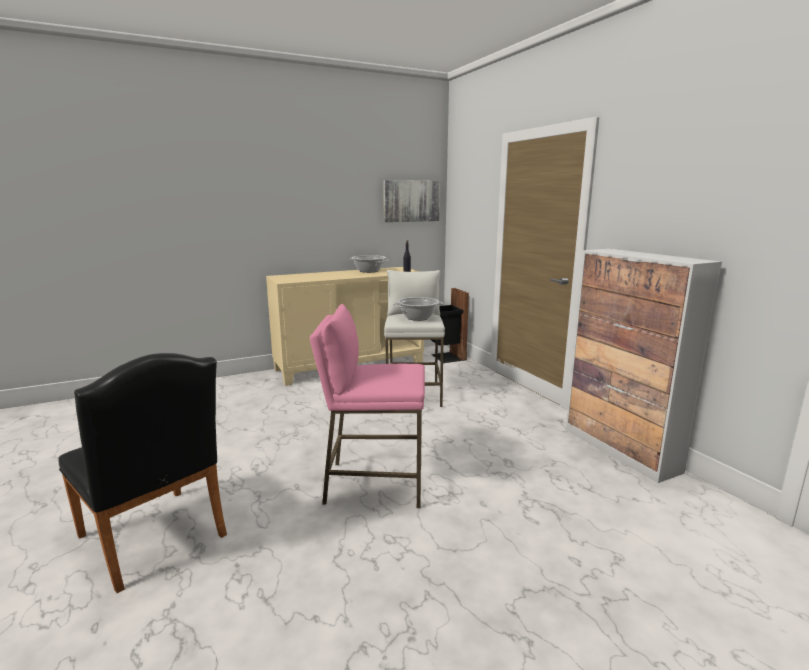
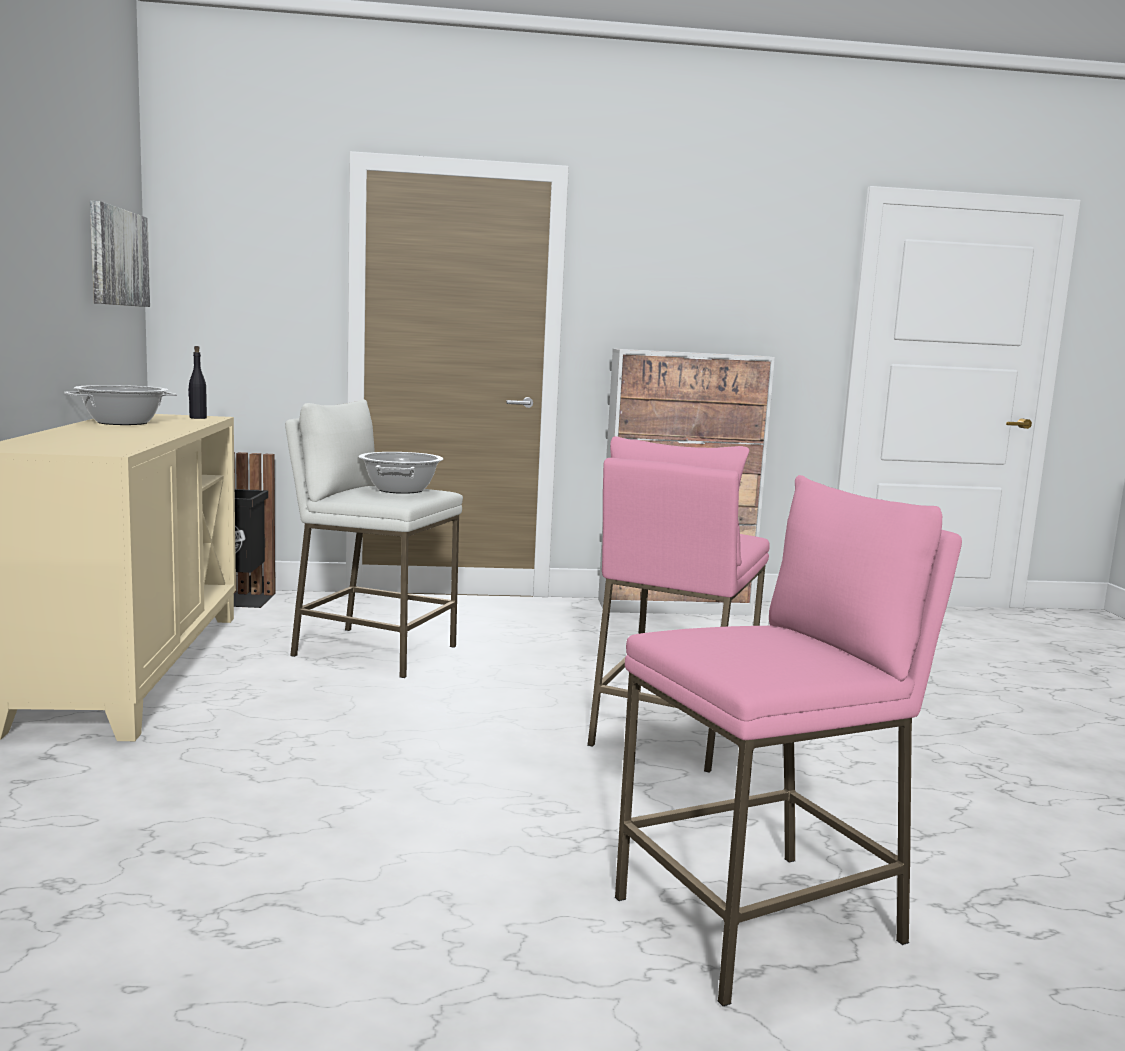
camera: 70 degrees left, 5 degrees down
(156, 540) = (760, 921): black chair -> pink stool

